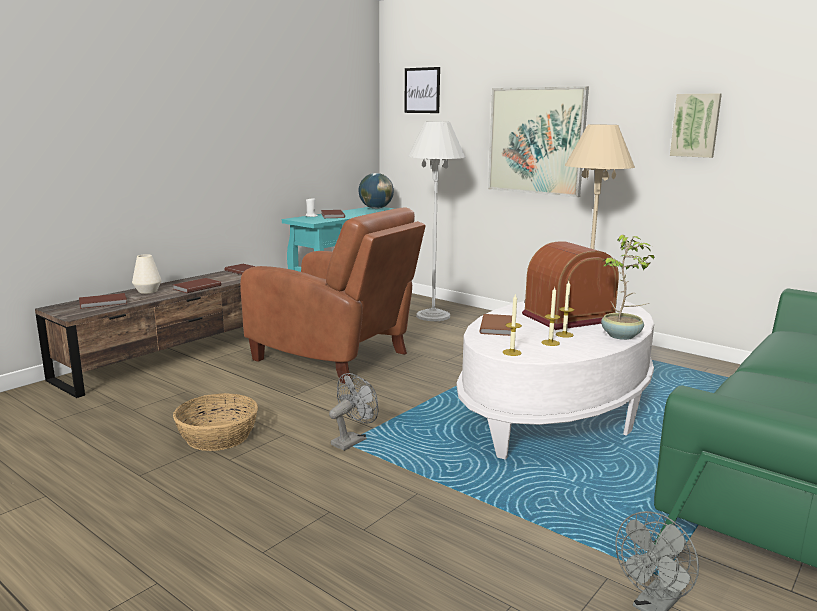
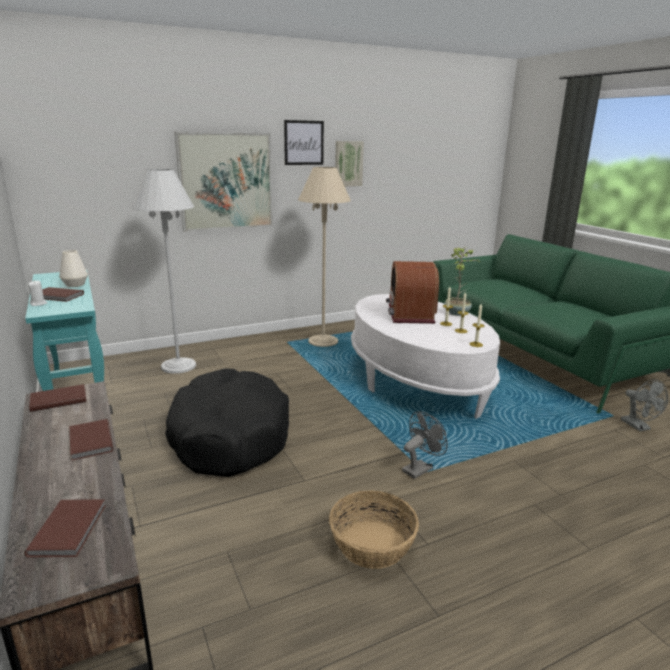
camera: 65 degrees left, 5 degrees up
(147, 291) = (53, 482): white vase -> white vase (75, 285)
(335, 358) = (229, 436): brown armchair -> black dog bed
(352, 440) = (420, 468): grey fan -> grey fan turned 75 degrees clockwise
(375, 208) = (54, 276): globe -> none
(422, 90) = (74, 131): picture -> picture (304, 142)
(498, 327) = (417, 335): brown book -> none

